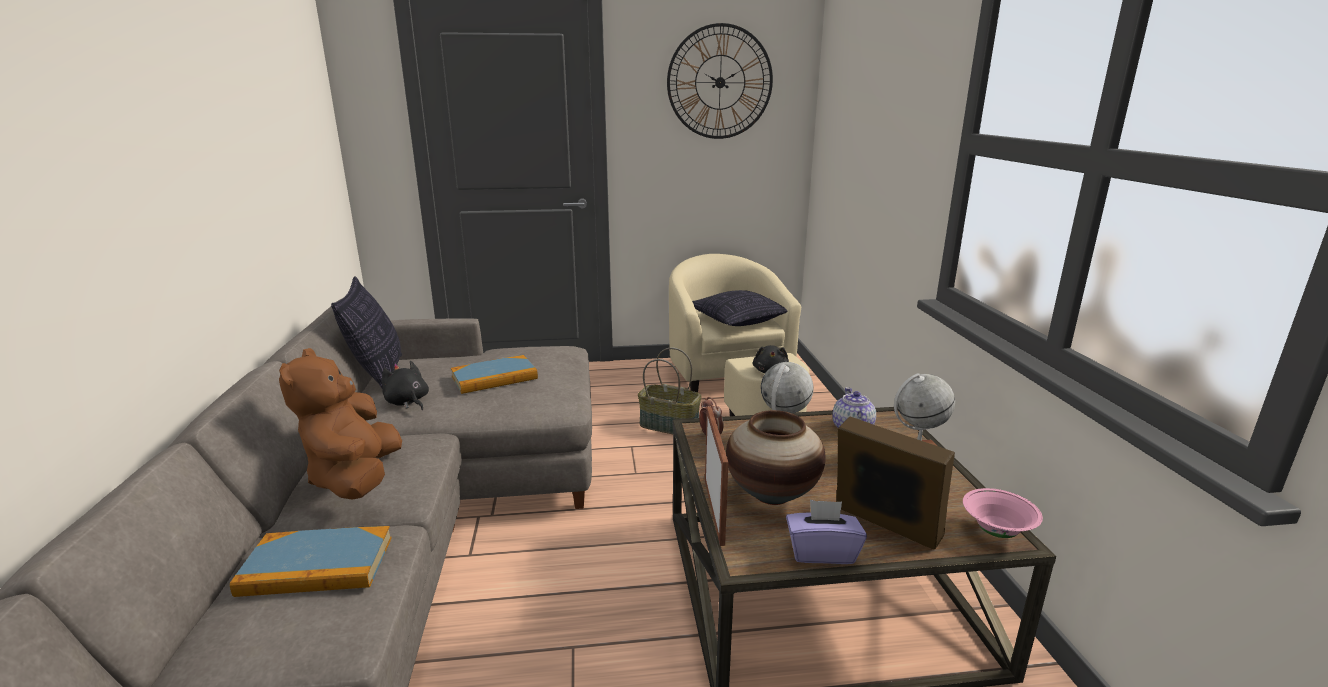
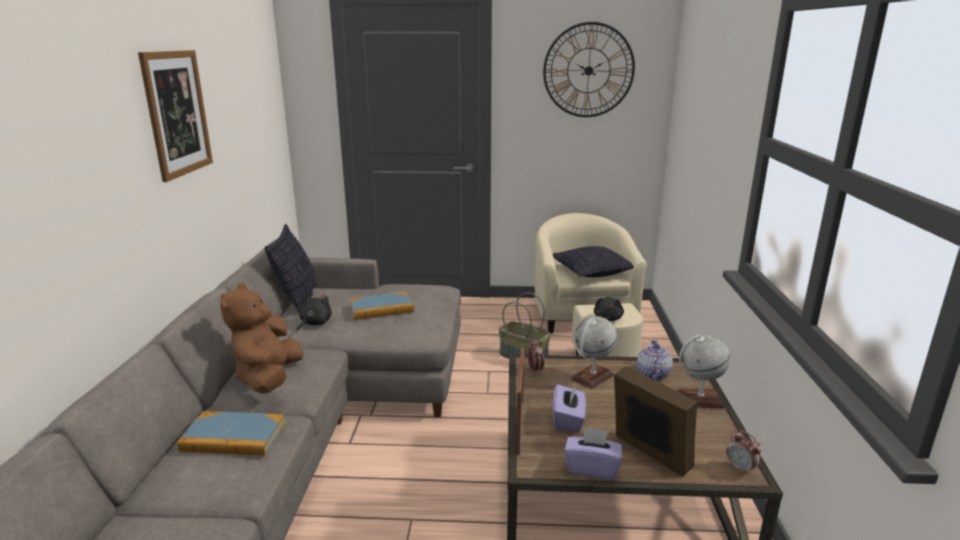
camera: 10 degrees right, 0 degrees up
(191, 118) = (177, 113): none -> picture
(407, 402) = (314, 323): black plush toy -> black plush toy turned 60 degrees clockwise
(771, 494) = (568, 420): vase -> purple tissue box
(997, 531) = (740, 468): pink bowl -> alarm clock

